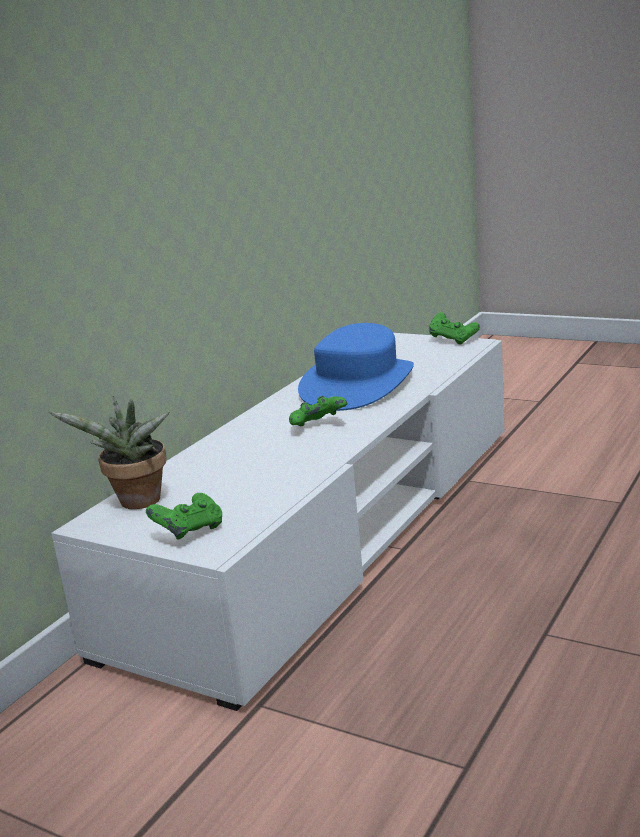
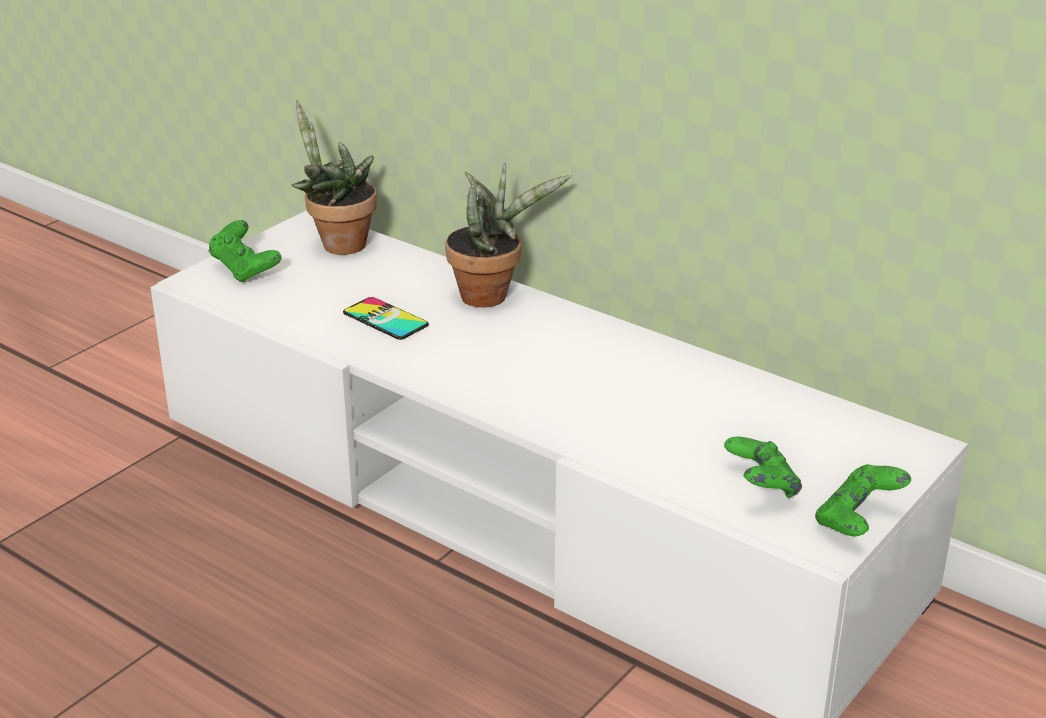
camera: 95 degrees right, 10 degrees up
(232, 437) = (491, 295): none -> potted plant
(275, 462) = (385, 319): none -> phone
(318, 427) = (482, 353): green game controller -> green game controller (760, 487)
(358, 384) = (645, 397): blue hat -> none

